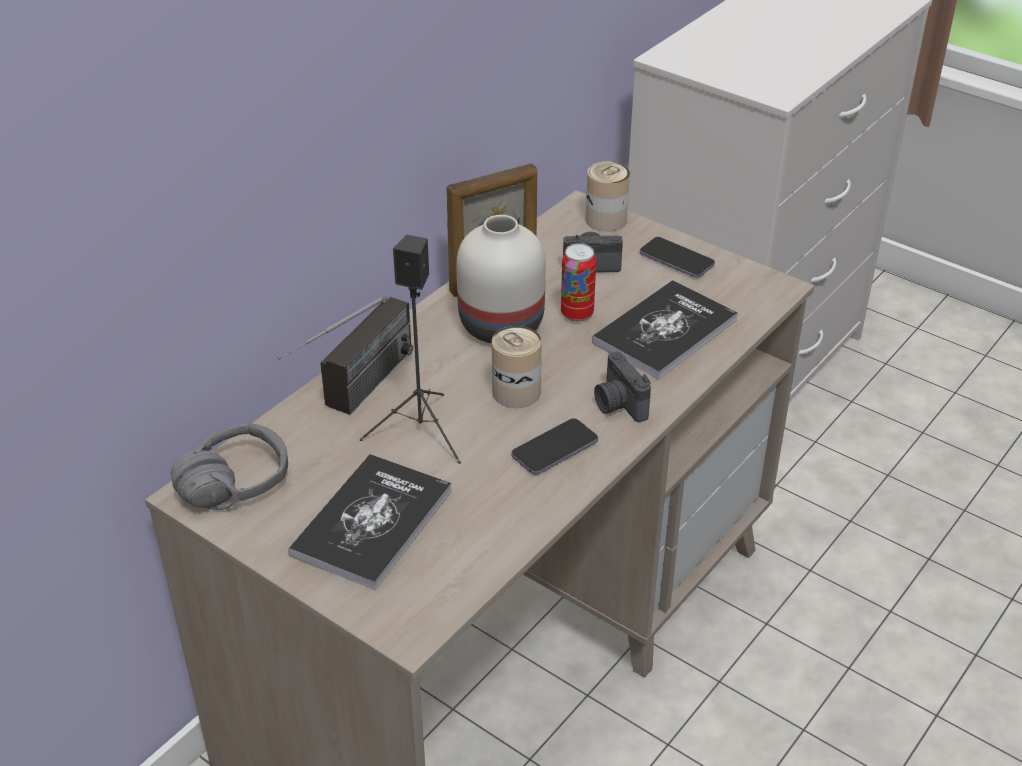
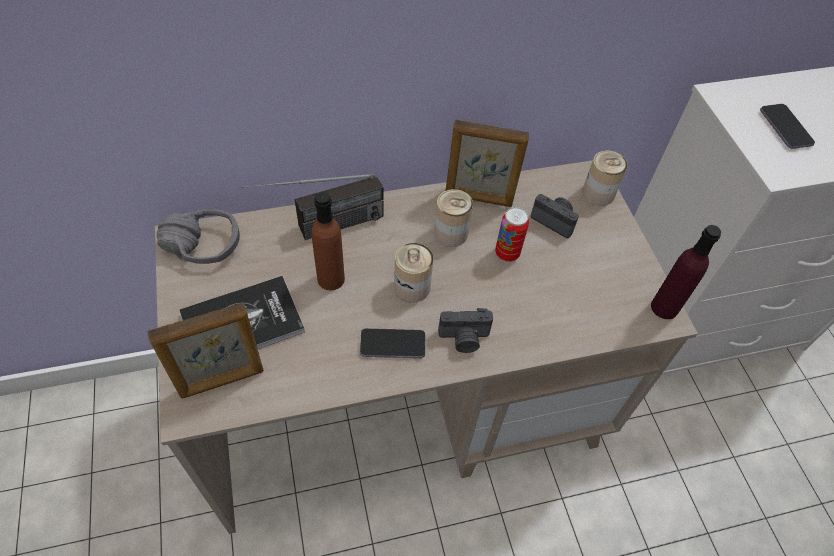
camera: 35 degrees right, 15 degrees up
(414, 582) = (222, 381): none -> picture frame
(422, 432) = (331, 279): black speaker -> brown bottle
(500, 326) = (450, 233): white vase -> can
(618, 404) = (464, 339): camera -> camera turned 105 degrees counterclockwise
(665, 331) = (551, 303): book -> none
(676, 259) = (616, 252): phone -> phone (785, 128)
(766, 280) = (664, 307): none -> purple bottle

